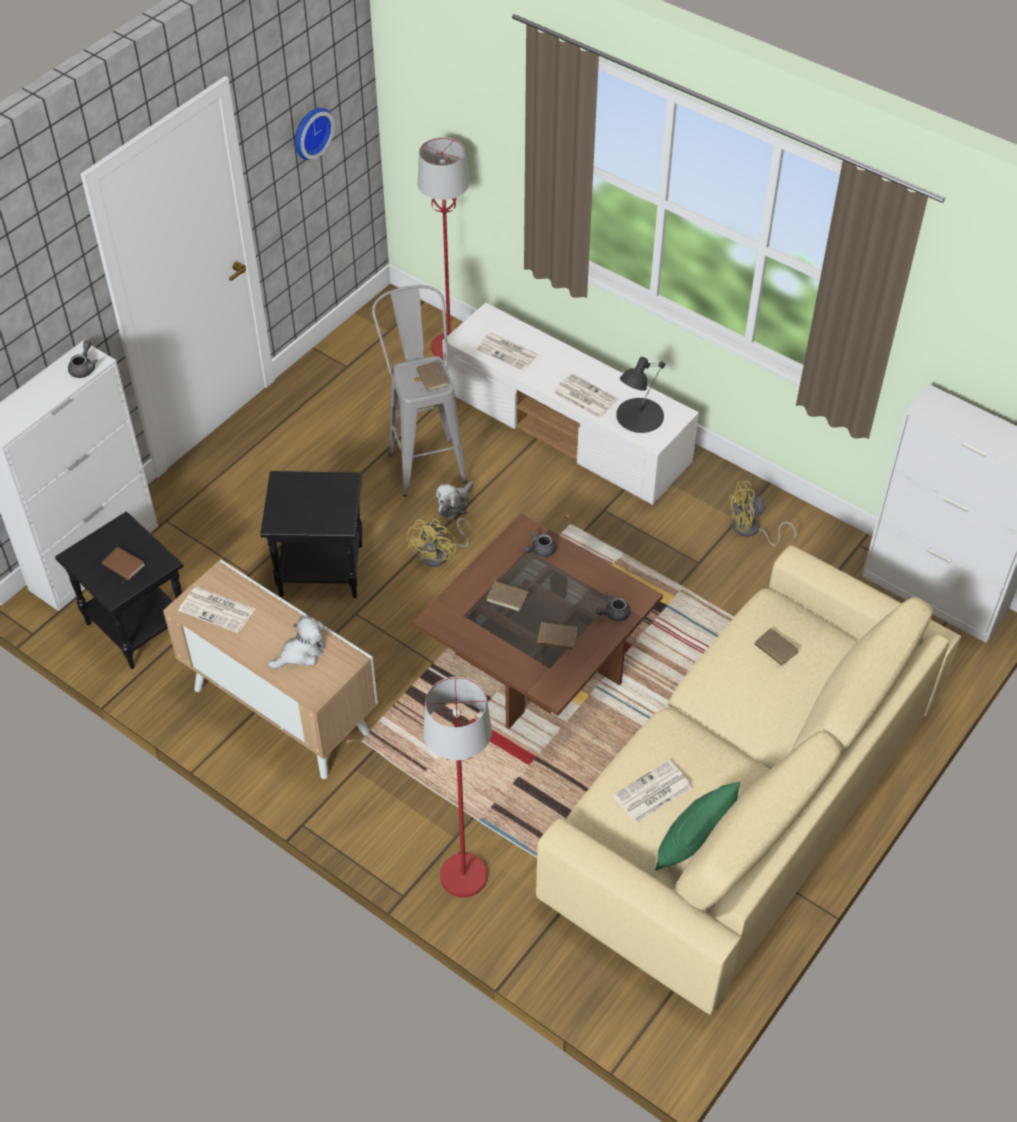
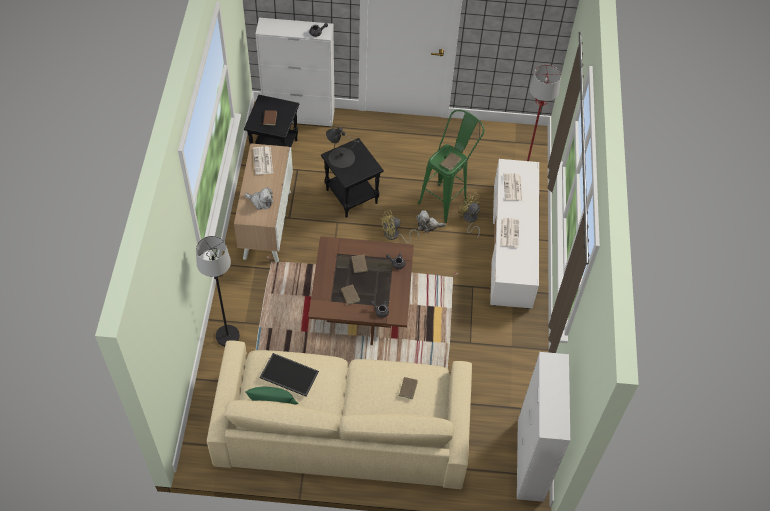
camera: 55 degrees right, 5 degrees up
(310, 131) = (514, 20): wall clock -> none
(424, 458) = (447, 199): grey stool -> green stool
(463, 876) = (227, 336): red floor lamp -> black floor lamp
(639, 415) = (515, 261): black table lamp -> black table lamp (341, 157)
(651, 793) = (288, 375): newspaper -> tray
(751, 531) = (509, 356): yellow fan -> yellow fan (470, 220)

